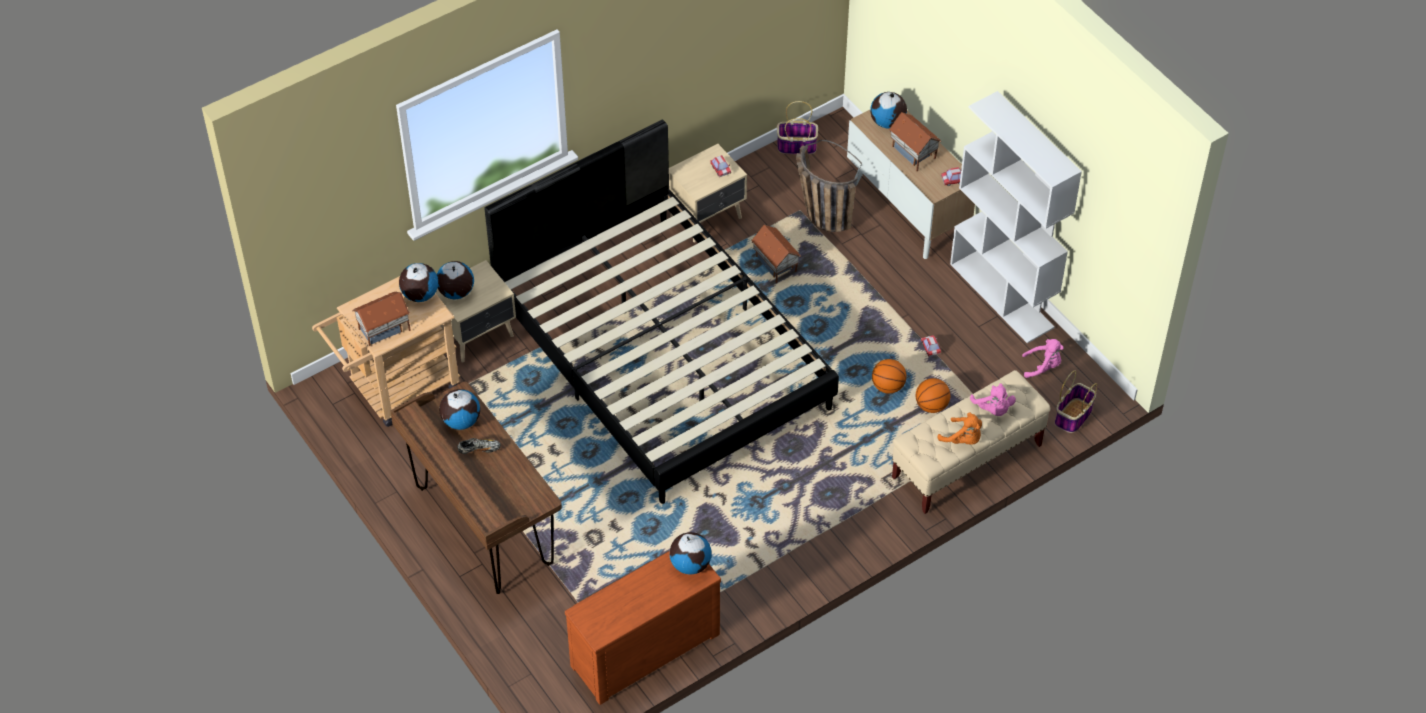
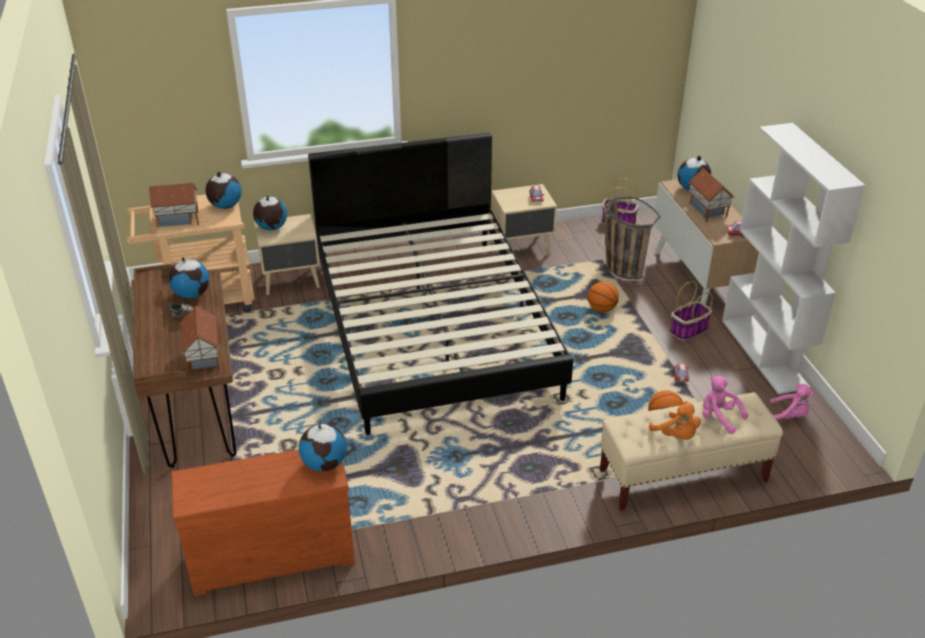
camera: 20 degrees right, 15 degrees down
(774, 265) = (563, 289): toy house -> toy house (203, 358)
(888, 386) = (627, 396): basketball -> basketball (601, 309)
(993, 409) = (719, 418): pink plush toy -> pink plush toy turned 135 degrees clockwise
(1073, 416) = (809, 465): basket -> basket (688, 330)

